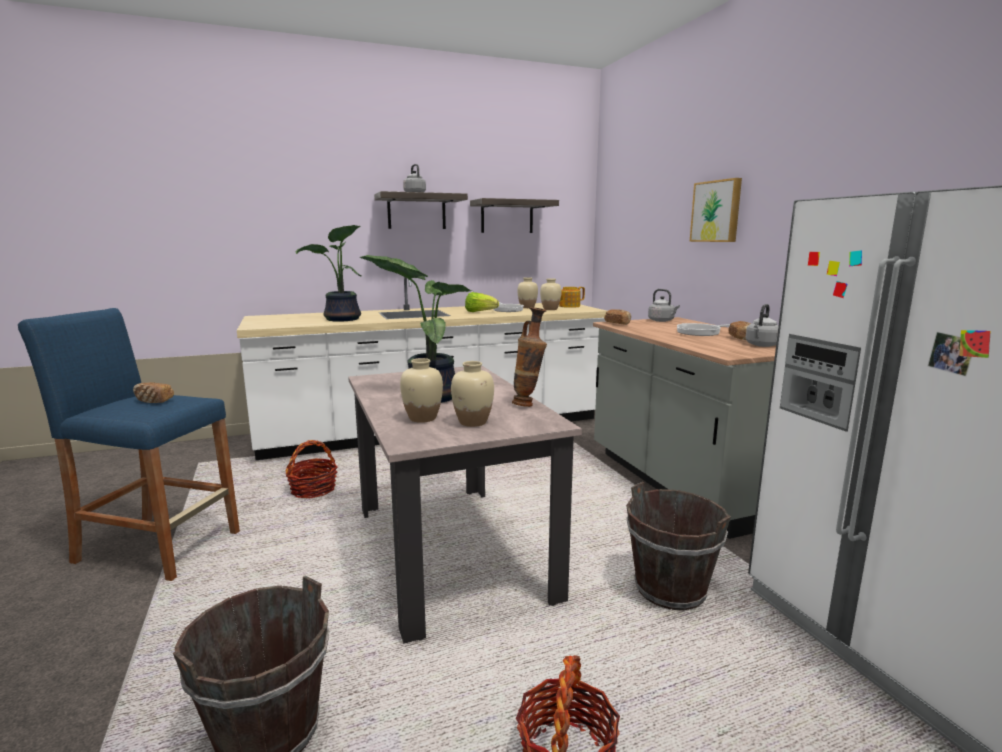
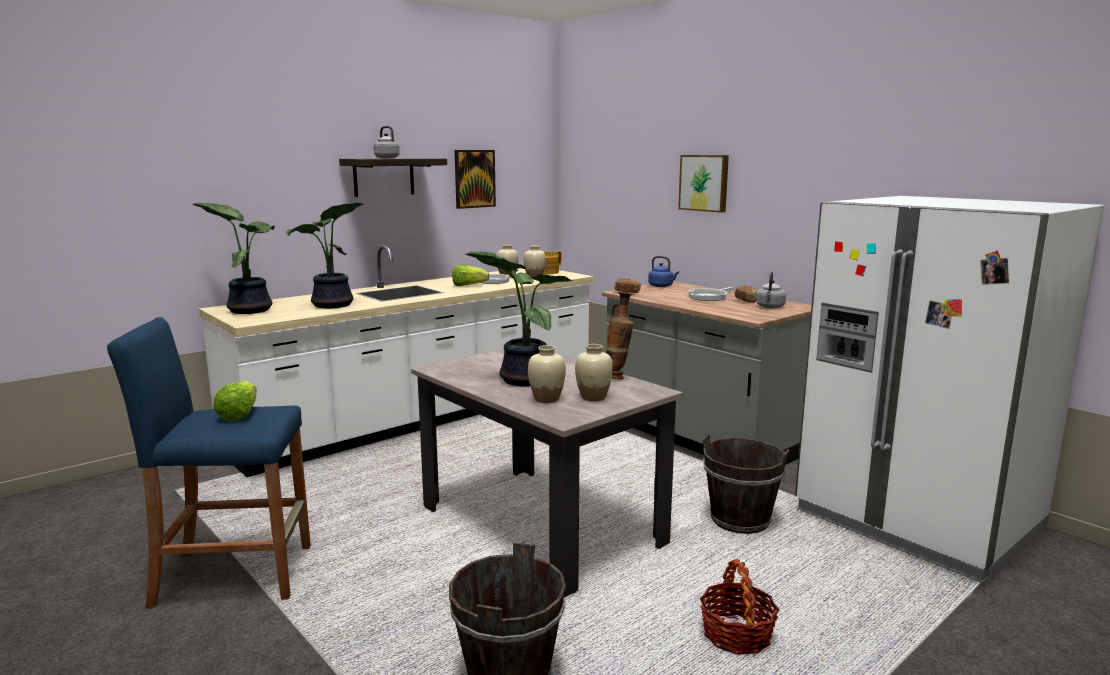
camera: 20 degrees left, 0 degrees up
(153, 401) = (239, 415): bread -> lettuce
(275, 319) = (249, 310): none -> potted plant
(313, 489) = (348, 495): basket -> none
(507, 217) = (474, 178): shelf -> picture
(662, 321) = (662, 286): grey kettle -> blue kettle

